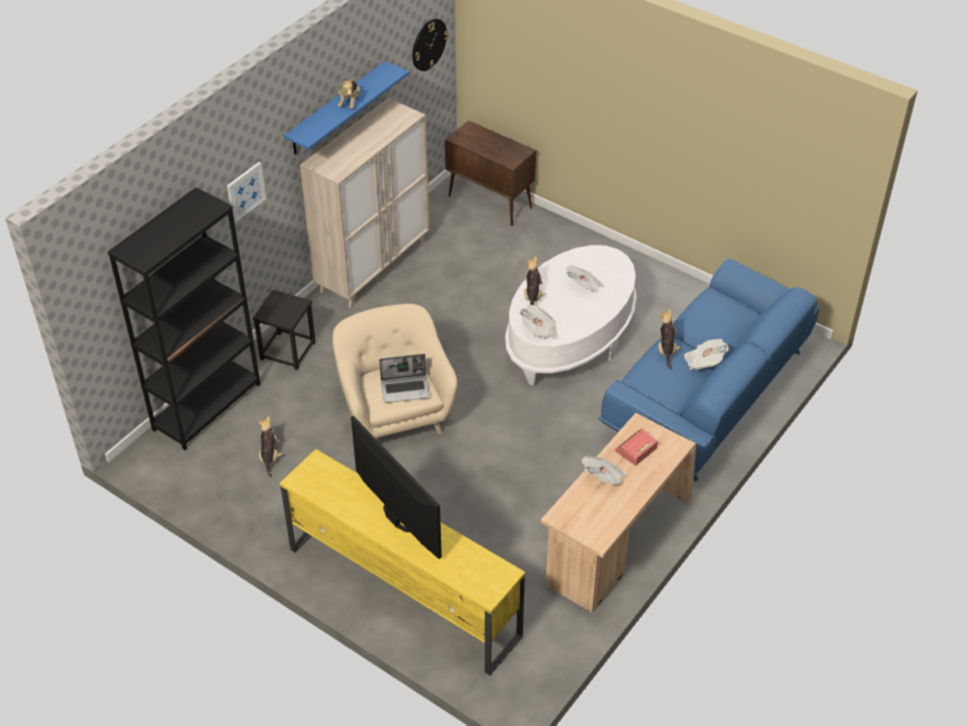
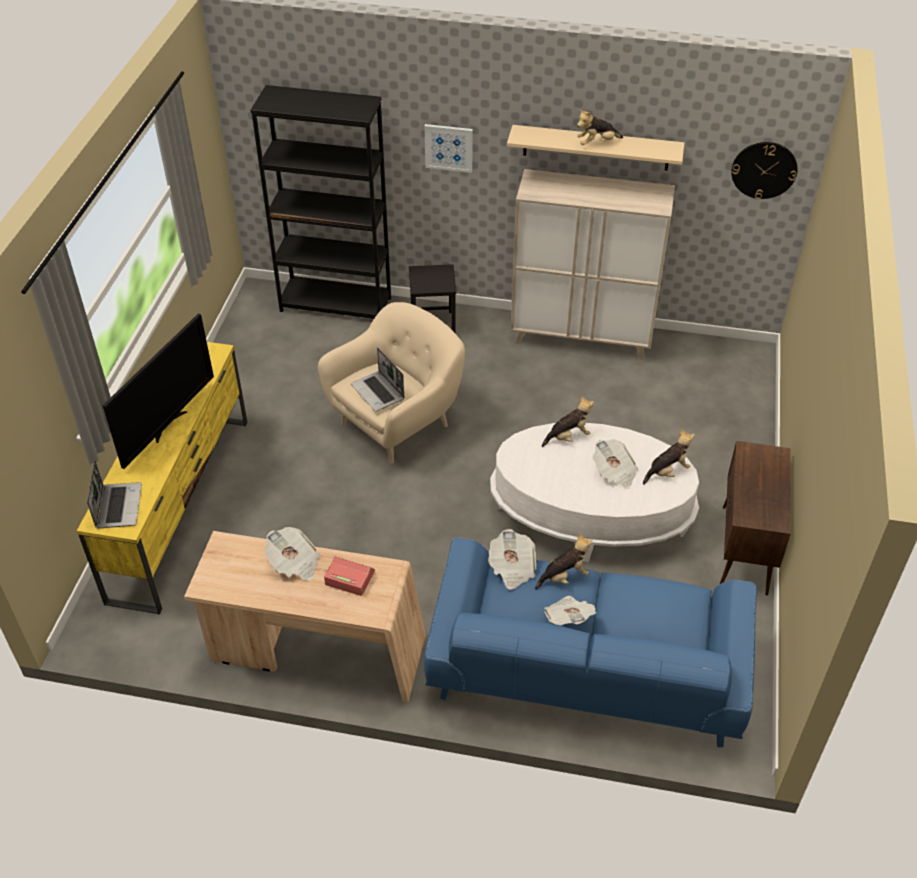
camera: 65 degrees right, 0 degrees up
(270, 456) = (299, 362): plush toy -> plush toy (667, 471)
(336, 109) = (596, 147): blue shelf -> beige shelf
(477, 575) = (118, 506): none -> laptop
(490, 202) = (746, 384): brown cabinet -> brown cabinet (744, 551)
(539, 331) = (519, 459): newspaper -> newspaper (512, 568)

